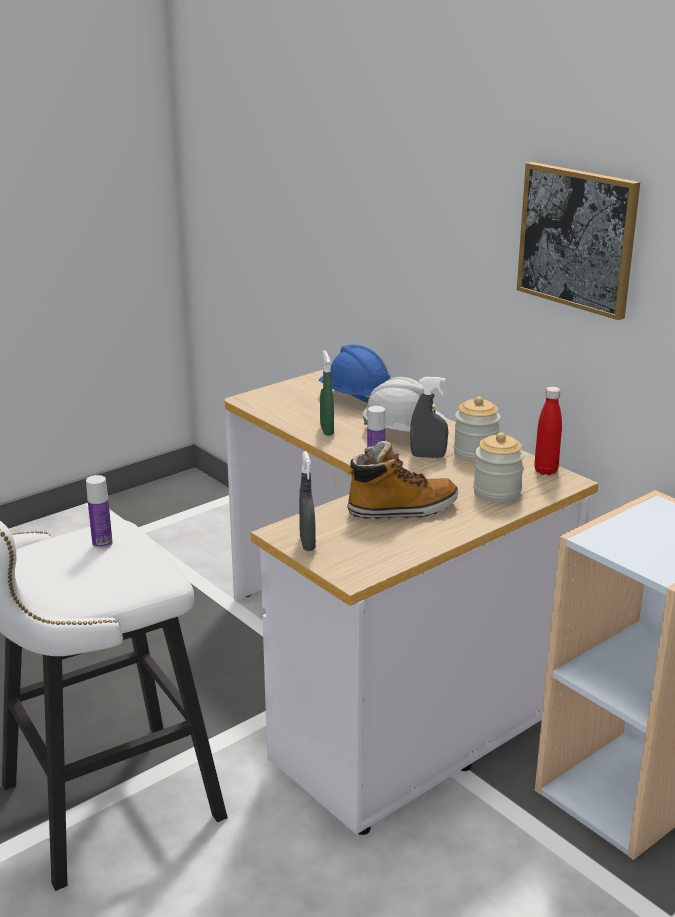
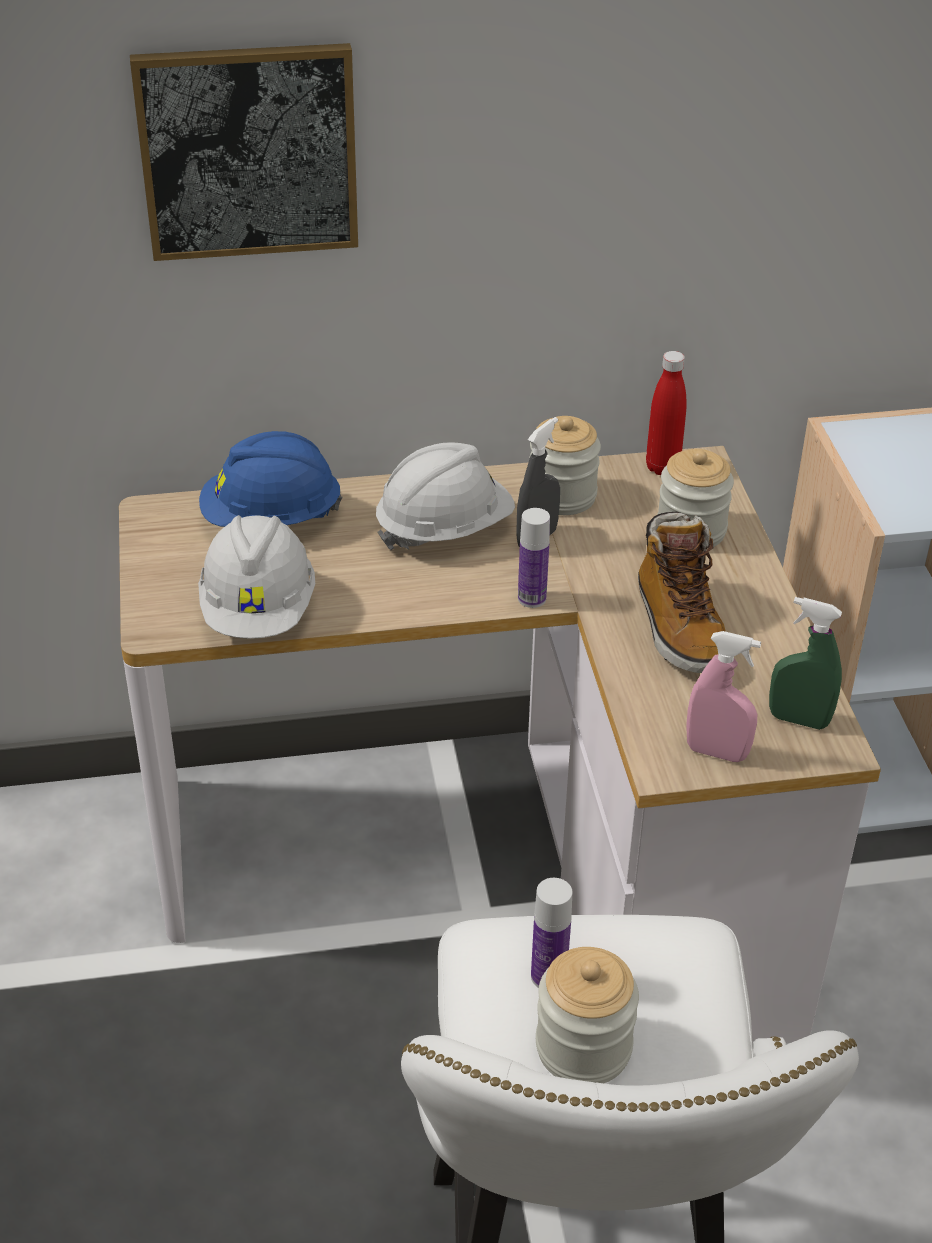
camera: 60 degrees left, 15 degrees up
(62, 563) = (583, 1047): none -> jar
(284, 414) = (259, 611): none -> white hard hat
(307, 543) = (716, 752): grey spray bottle -> pink spray bottle
(327, 430) = (362, 593): green spray bottle -> green spray bottle (798, 720)
(402, 510) = (680, 628): boot -> boot turned 150 degrees clockwise
(577, 238) = (660, 133): picture -> picture (248, 151)

